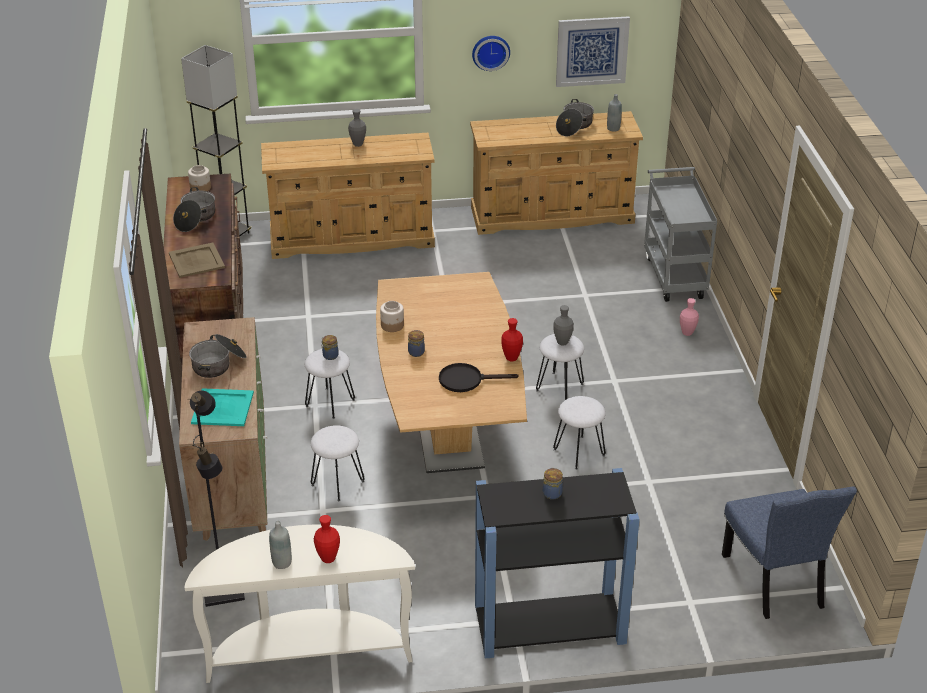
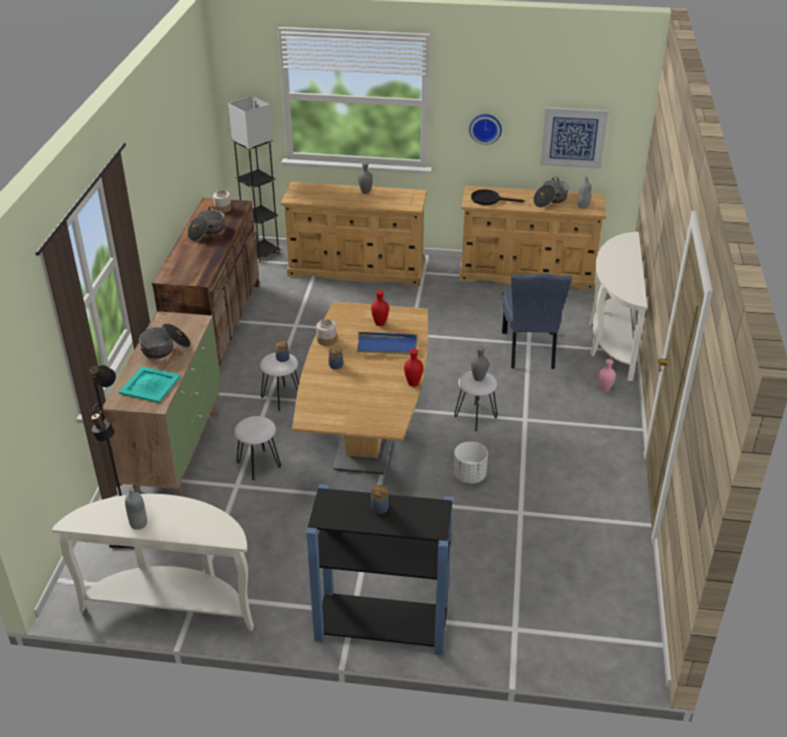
camera: 15 degrees right, 0 degrees up
(196, 260) = (190, 264): beige tray -> none
(328, 558) = (177, 528): red vase -> red vase (380, 324)
(463, 321) = (387, 346): none -> blue tray
(467, 380) = (367, 396): black frying pan -> black frying pan (489, 199)
(579, 452) = (469, 476): white stool -> white planter
(673, 277) = (611, 340): grey cart -> white console table
(774, 578) = (600, 623): blue chair -> blue chair (530, 349)

